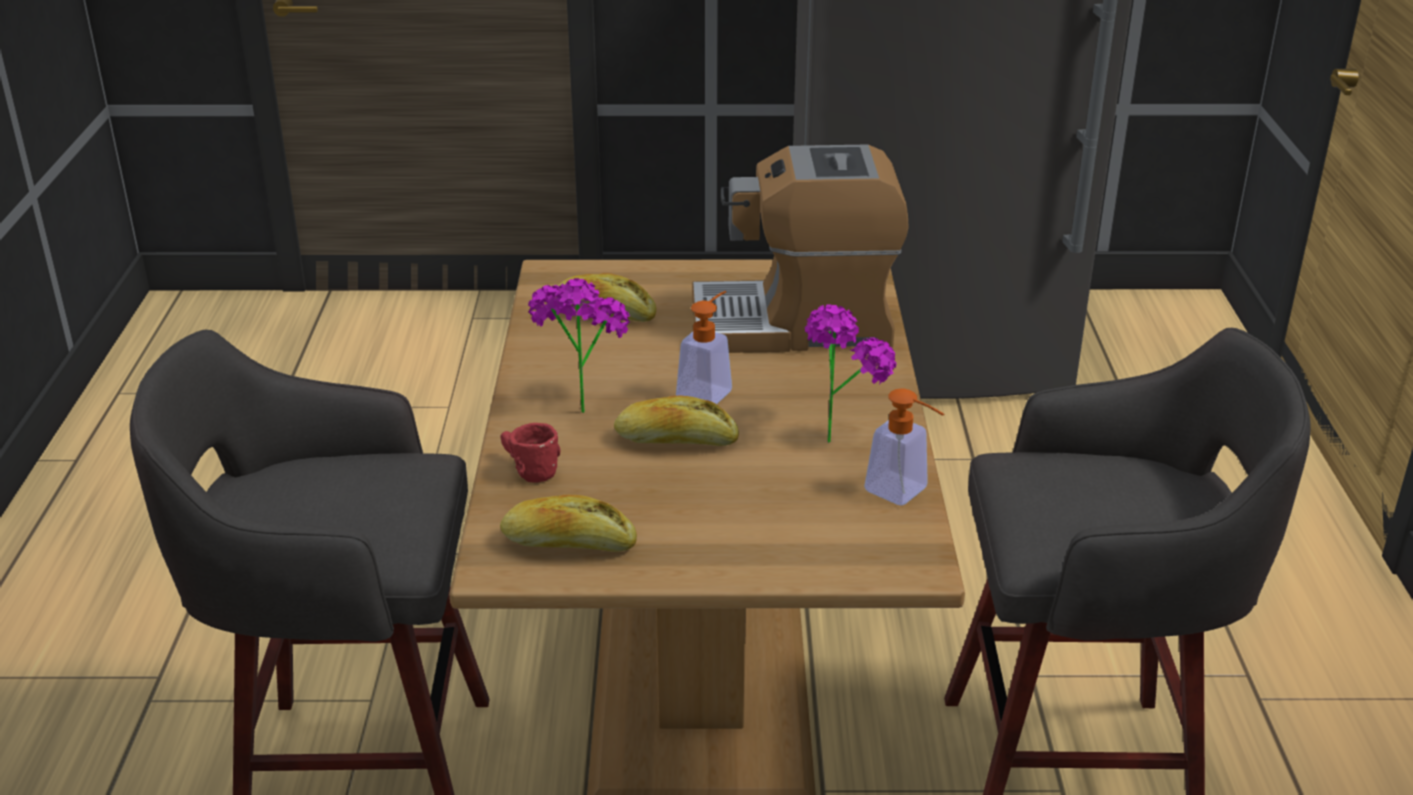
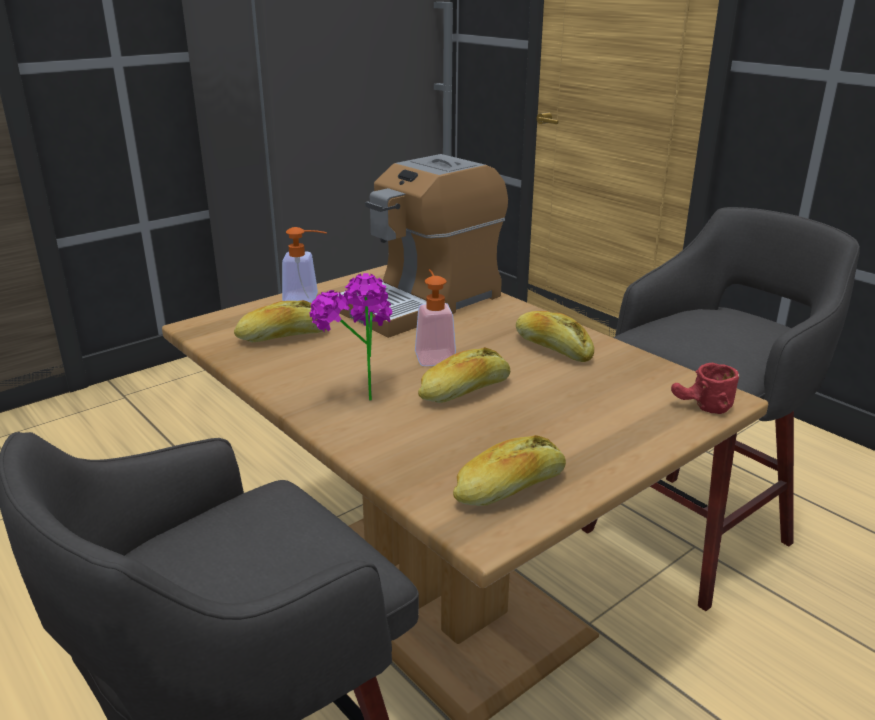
camera: 40 degrees left, 5 degrees down
(525, 469) = (391, 454): red mug -> red mug (701, 407)
(838, 433) = (552, 348): potted plant -> bread
(904, 493) = (645, 364): soap dispenser -> soap dispenser (307, 299)

